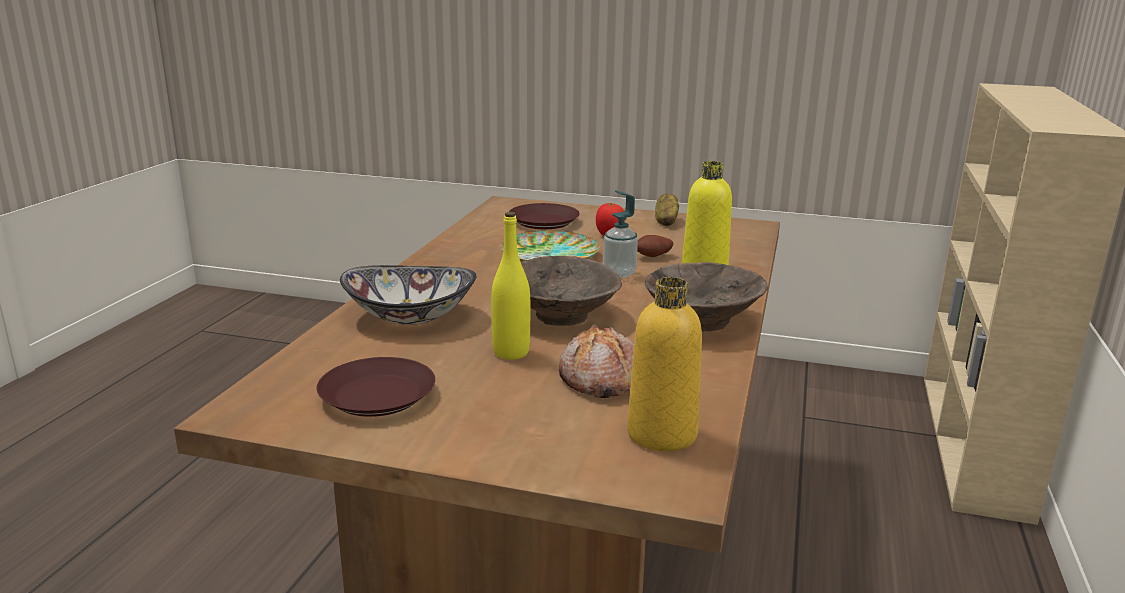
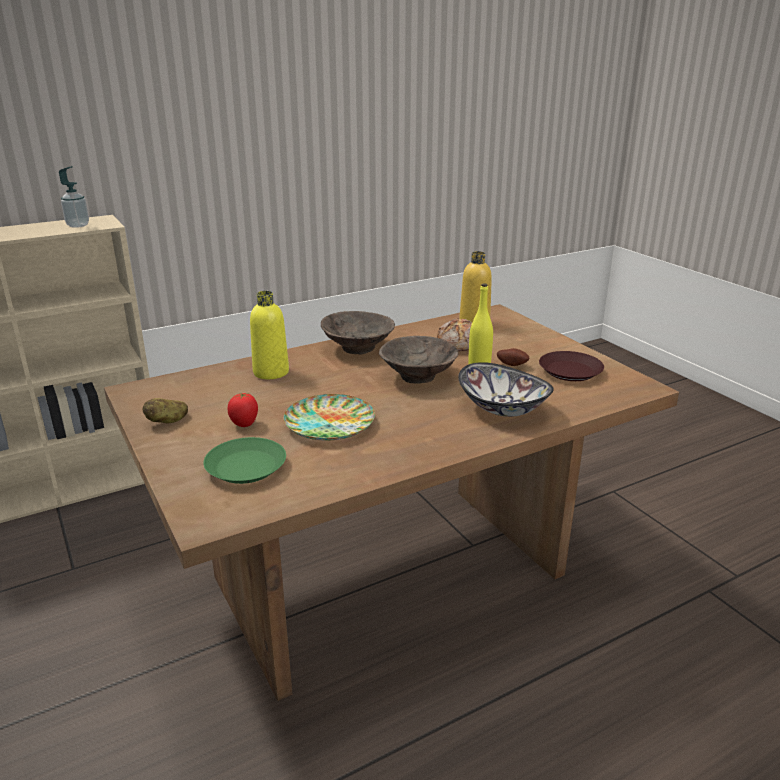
camera: 135 degrees left, 5 degrees up
(544, 222) = (245, 467): brown plate -> green plate
(619, 274) = (325, 389): soap dispenser -> soap dispenser (78, 225)
(653, 257) = (272, 393): potato -> potato (512, 364)

